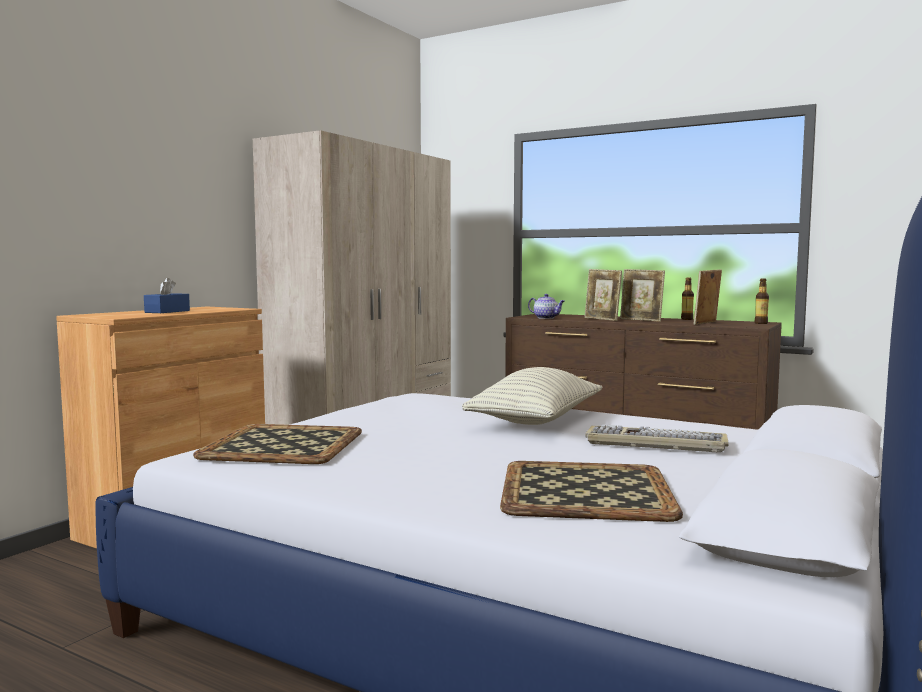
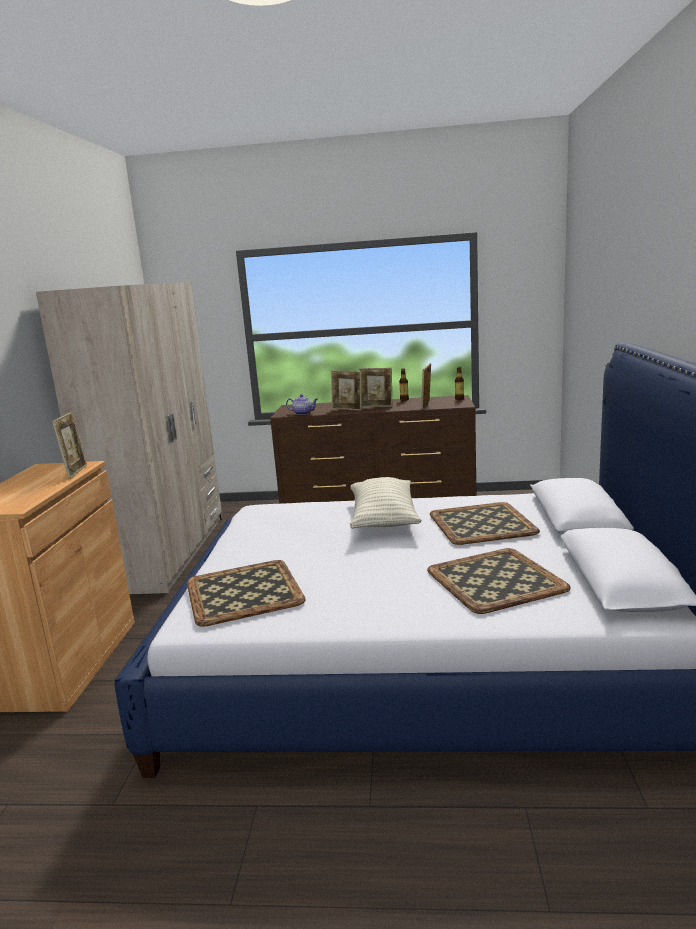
camera: 25 degrees left, 10 degrees up
(167, 311) = (33, 485): blue tissue box -> none
(220, 310) = (76, 472): none -> picture frame
(654, 443) = (481, 524): keyboard -> tray

